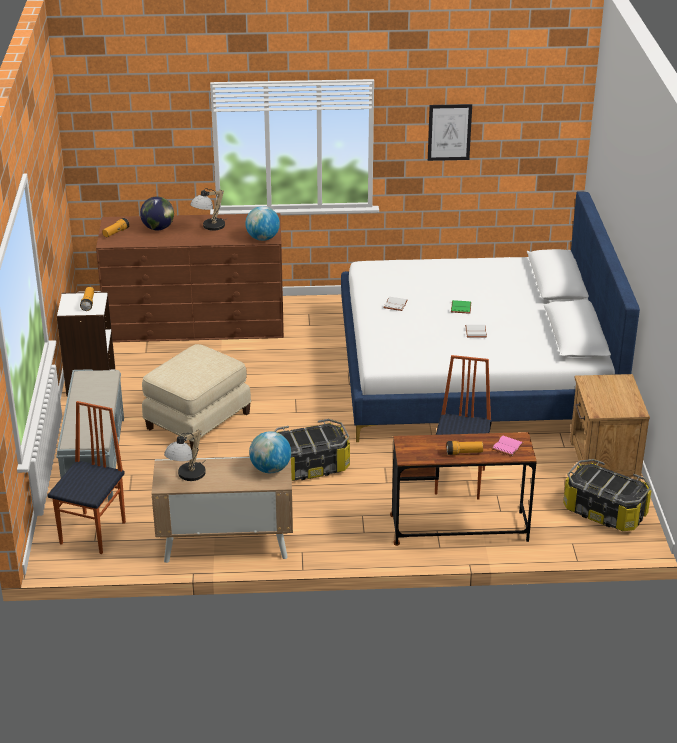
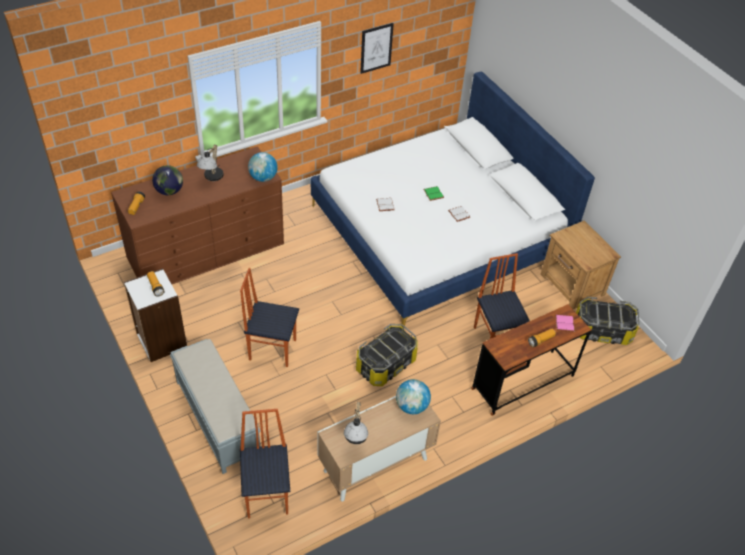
camera: 30 degrees left, 15 degrees up
(197, 420) = (272, 349): beige ottoman -> chair

